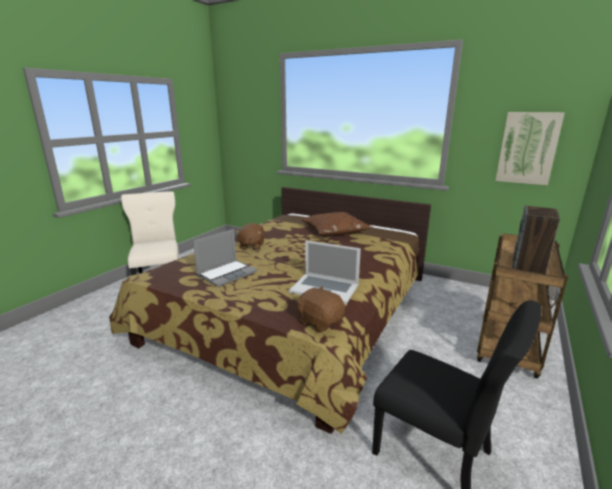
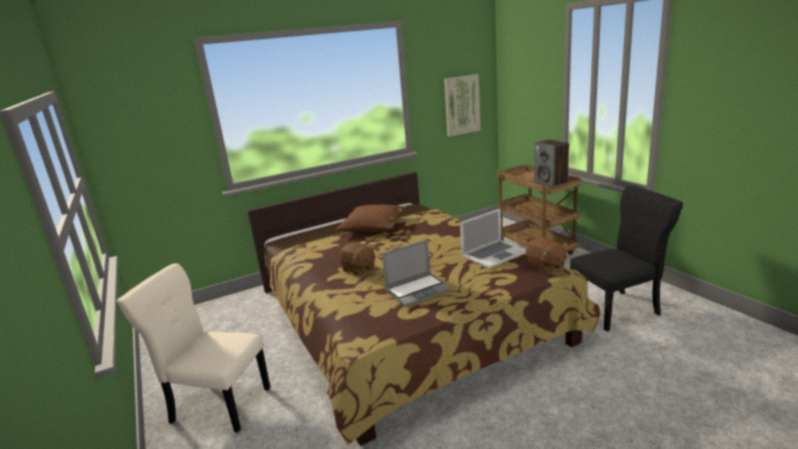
camera: 55 degrees left, 0 degrees up
(227, 273) = (418, 290): laptop -> laptop turned 75 degrees clockwise
(320, 322) = (546, 267): brown plush toy -> brown plush toy turned 105 degrees counterclockwise

